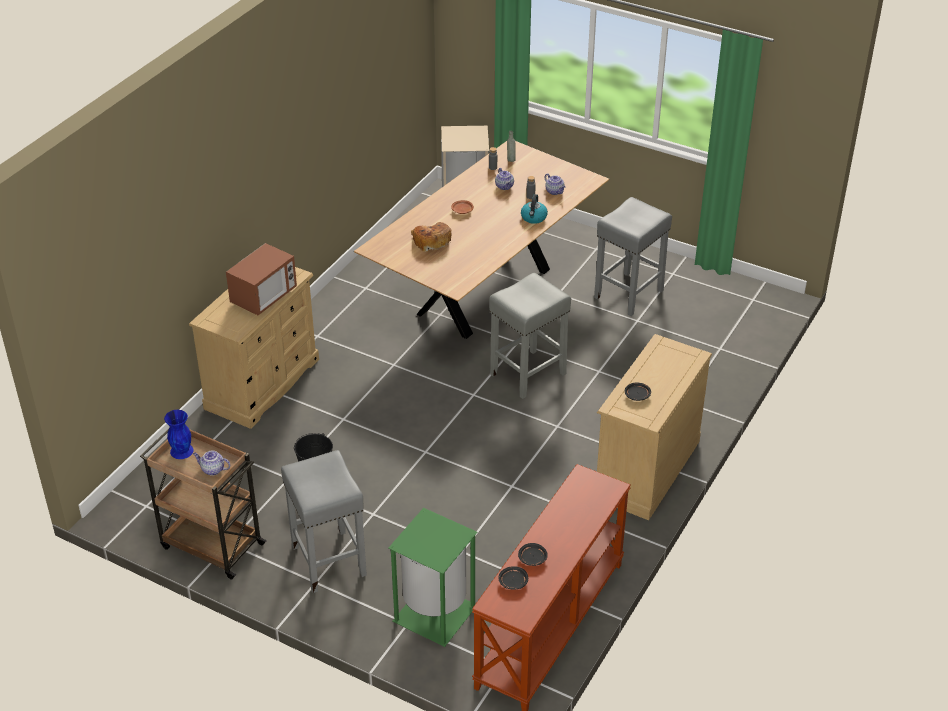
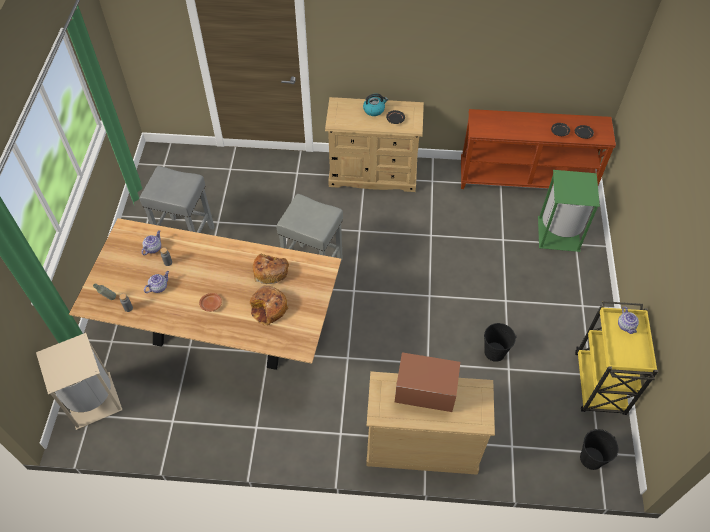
camera: 115 degrees left, 15 degrees up
(145, 497) = (591, 458): none -> black bucket
(182, 451) = (625, 356): blue vase -> none
(211, 545) = (599, 385): brown cart -> yellow cart
(328, 560) = (560, 307): grey stool -> none
(475, 252) = (270, 271): none -> bread
(534, 218) = (201, 249): kettle -> kettle (374, 110)

